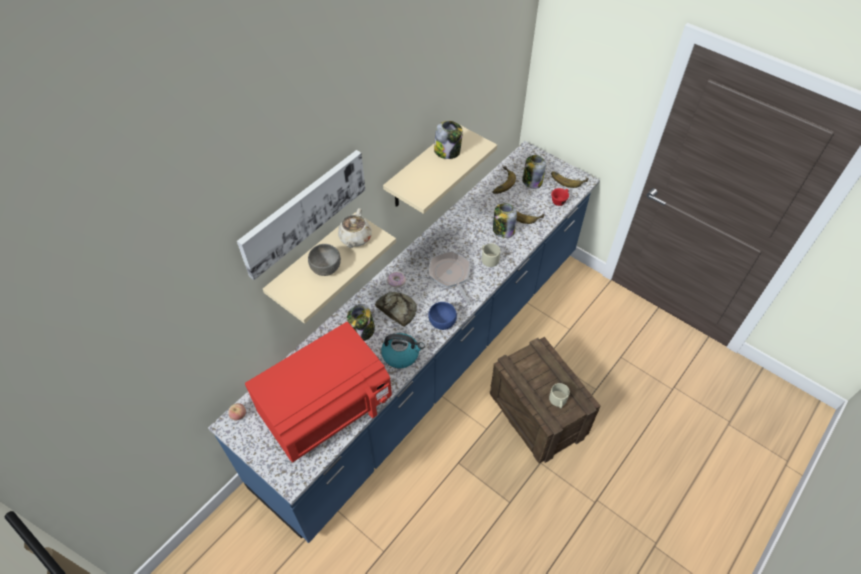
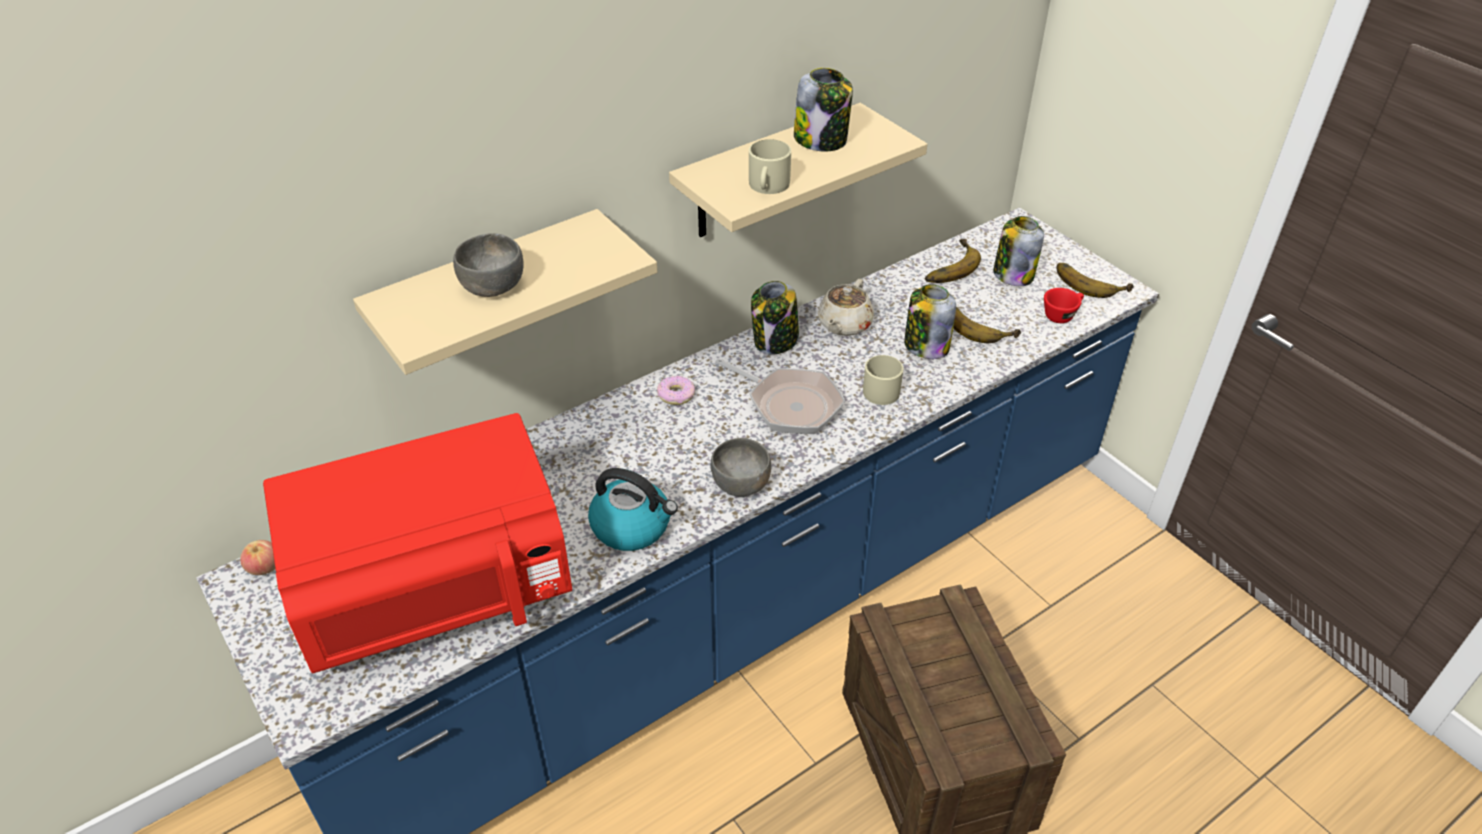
camera: 15 degrees right, 10 degrees down
(303, 211) = (465, 153): picture -> none
(355, 238) = (575, 248): beige teapot -> beige teapot (844, 325)
(362, 331) = (573, 468): jar -> jar (775, 341)
(397, 310) = (657, 444): bread -> none
(442, 322) = (741, 484): blue bowl -> grey bowl
(450, 275) = (789, 404): frying pan -> frying pan turned 135 degrees clockwise
(558, 401) = (970, 721): beige mug -> beige mug (768, 186)

